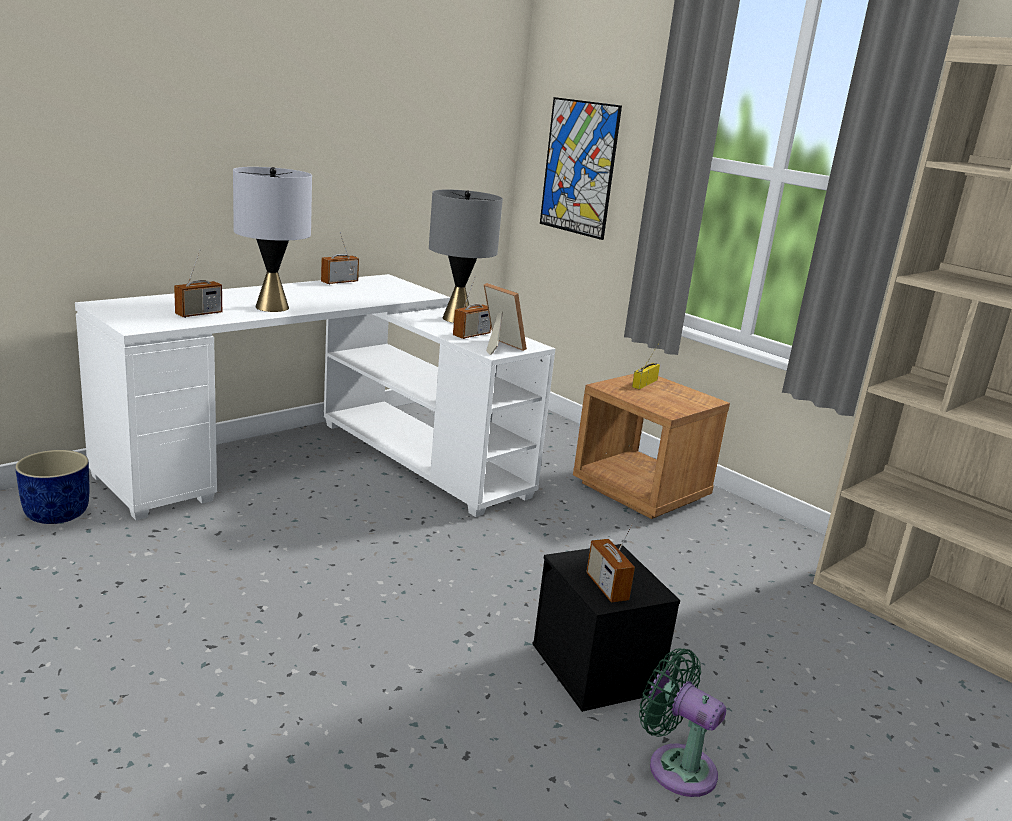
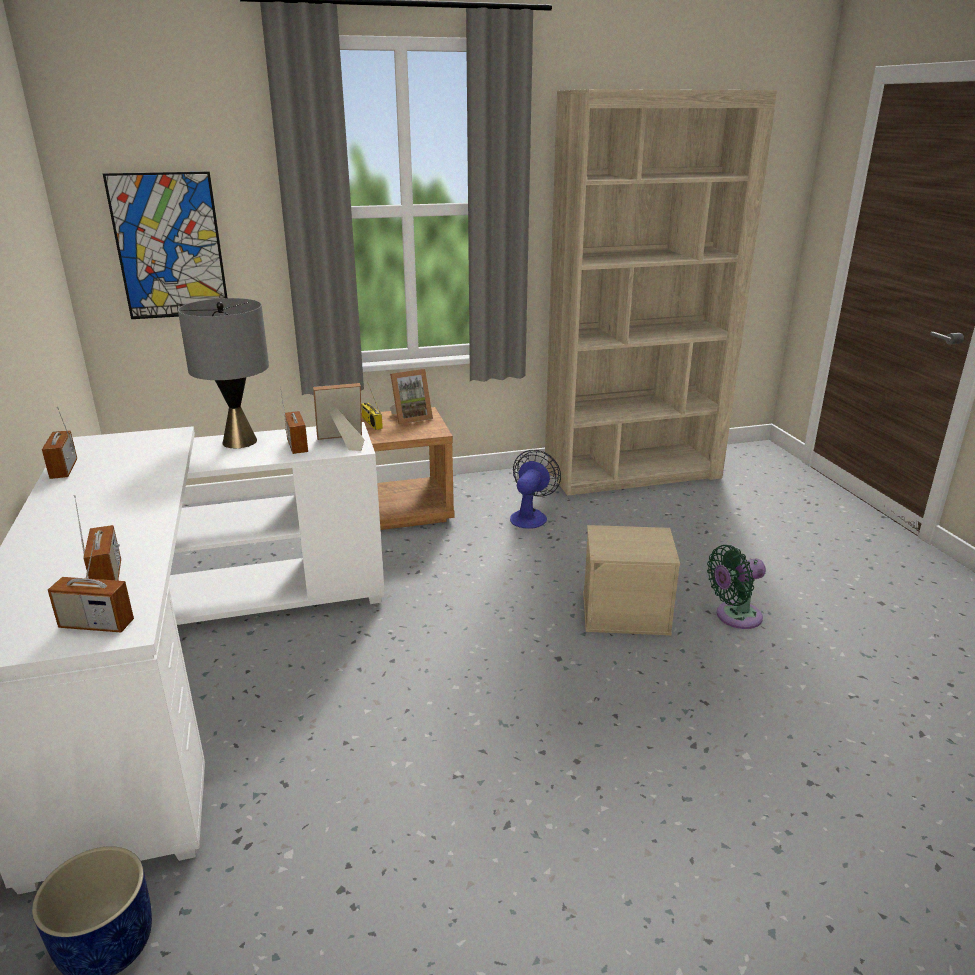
camera: 60 degrees left, 5 degrees up
(272, 307) = (128, 525): grey table lamp -> none
(597, 668) = (626, 612): black storage box -> beige storage box
(606, 587) = (646, 548): radio -> radio (96, 625)
(683, 396) = (410, 418): none -> picture frame
(729, 566) = (530, 516): none -> fan

